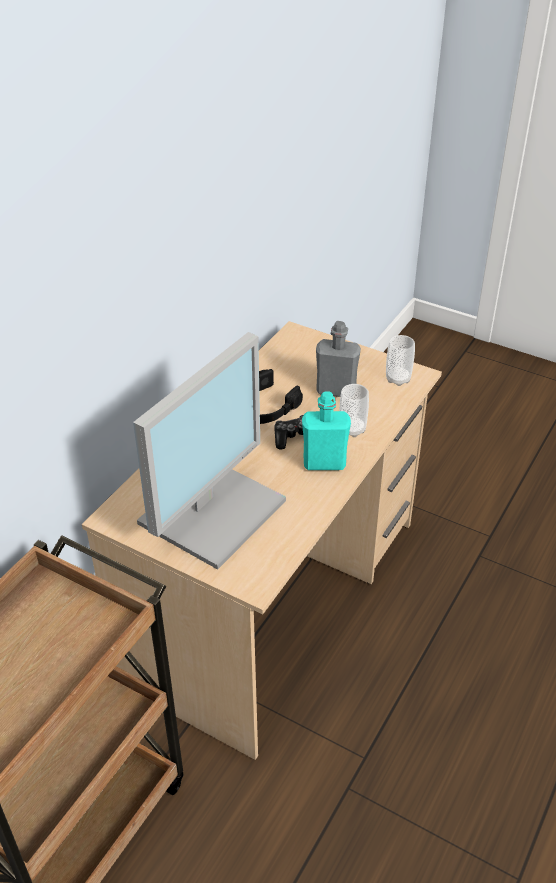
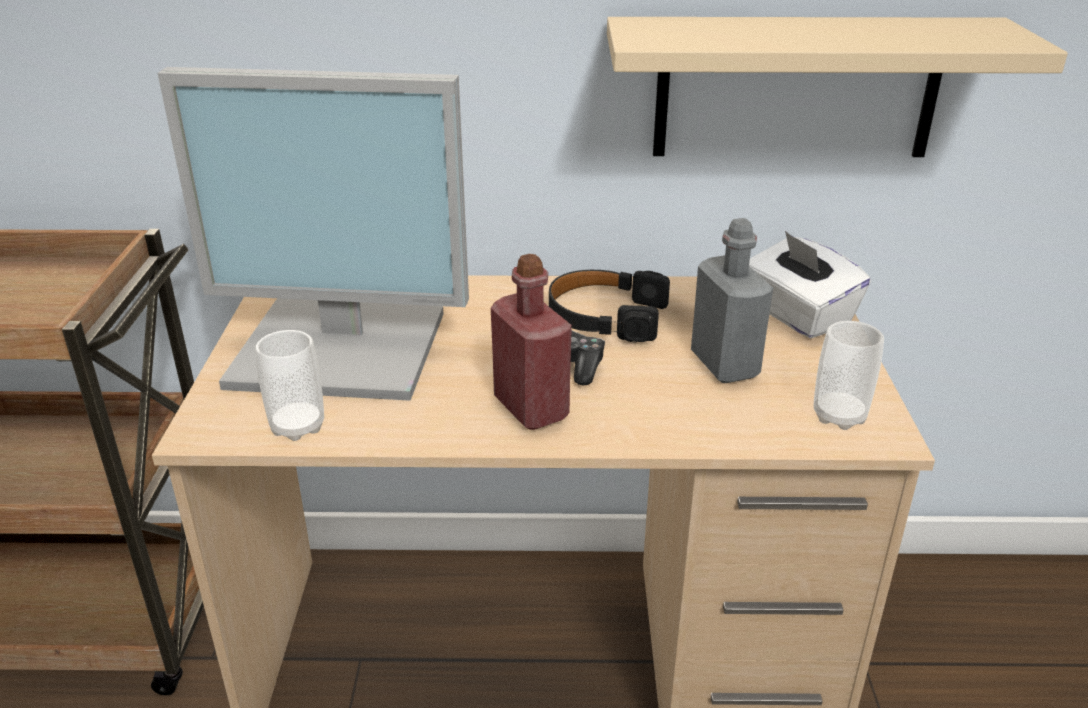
camera: 60 degrees right, 10 degrees down
(262, 242) = (796, 88): none -> beige shelf
(313, 349) = (797, 315): none -> white tissue box
(324, 463) = (531, 408): turquoise bottle -> red bottle
(352, 429) = (644, 409): cup -> cup (297, 426)

